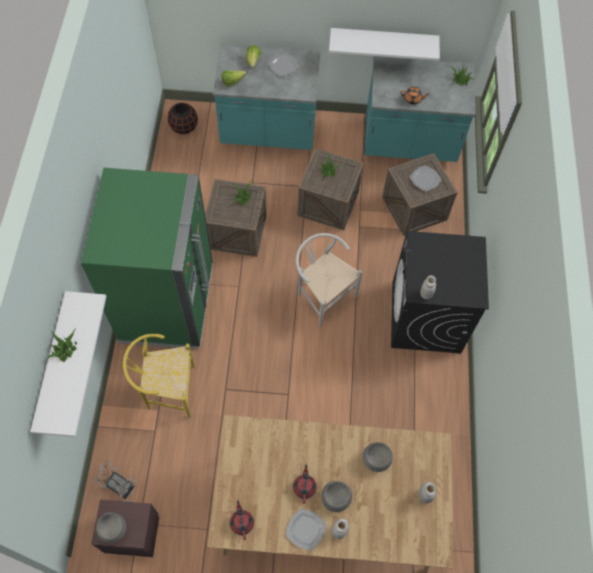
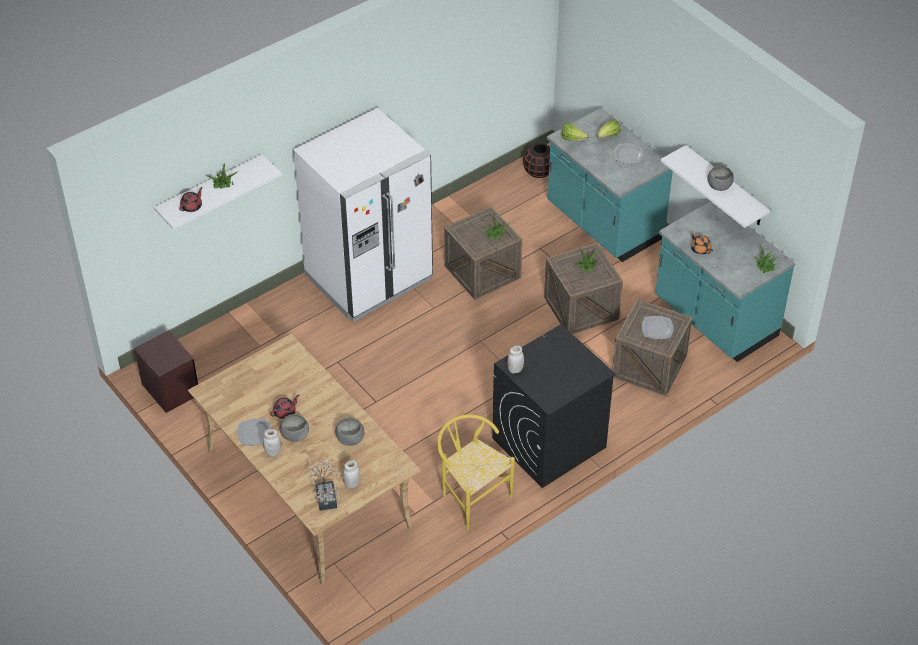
camera: 50 degrees right, 15 degrees down
(113, 529) = (155, 352): grey bowl -> grey bowl (719, 186)
(118, 484) = (198, 355): potted plant -> potted plant (326, 495)
(167, 304) = (369, 278): green fridge -> white fridge
(167, 390) = (298, 329): yellow chair -> yellow chair (471, 496)
(242, 522) = (223, 396): red teapot -> red teapot (192, 206)
(322, 295) = (488, 363): white chair -> none

